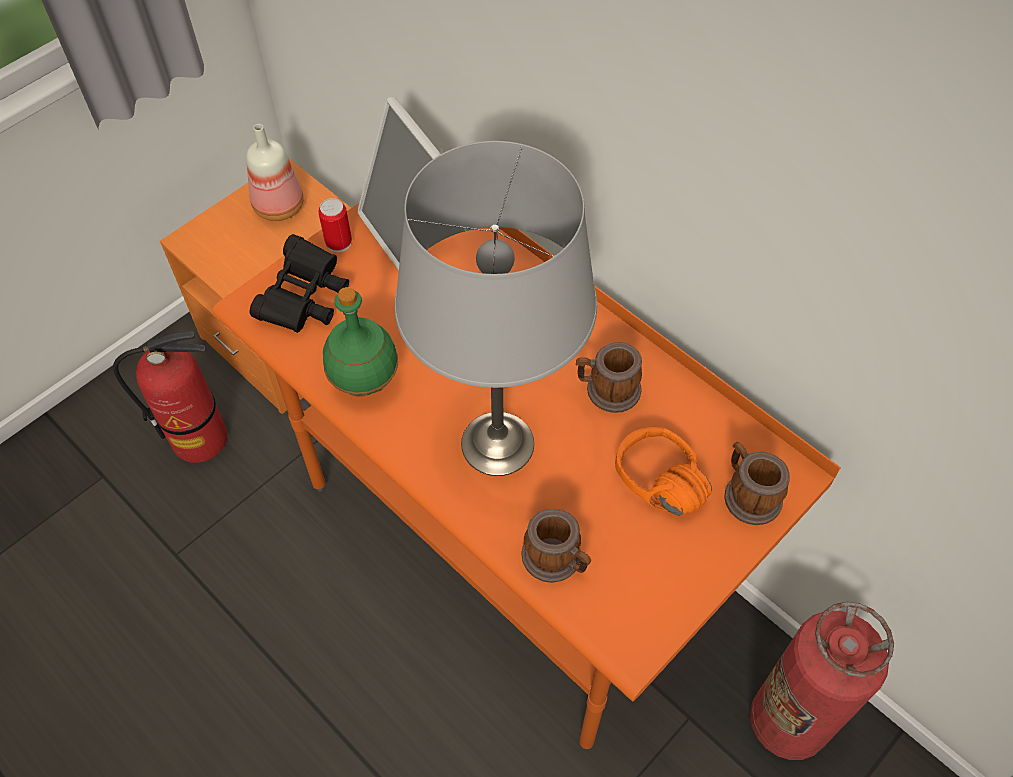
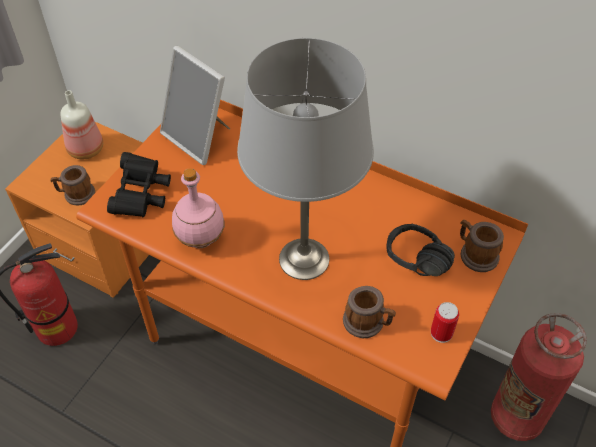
camera: 15 degrees left, 5 degrees down
(338, 242) = (152, 154): can -> can (441, 333)
(366, 381) = (201, 239): green bottle -> pink bottle
(607, 390) = (364, 210): mug -> mug (76, 194)
(649, 490) = (412, 266): orange headphones -> black headphones

